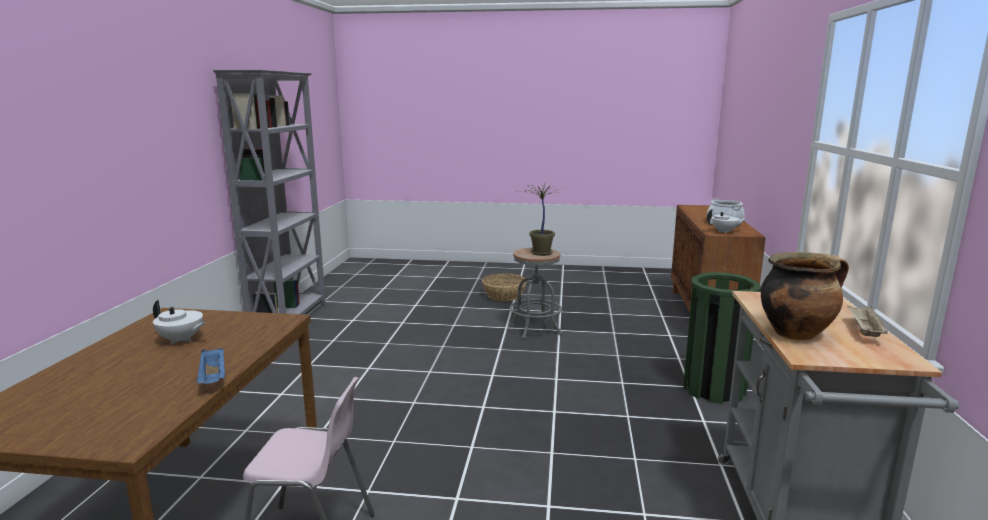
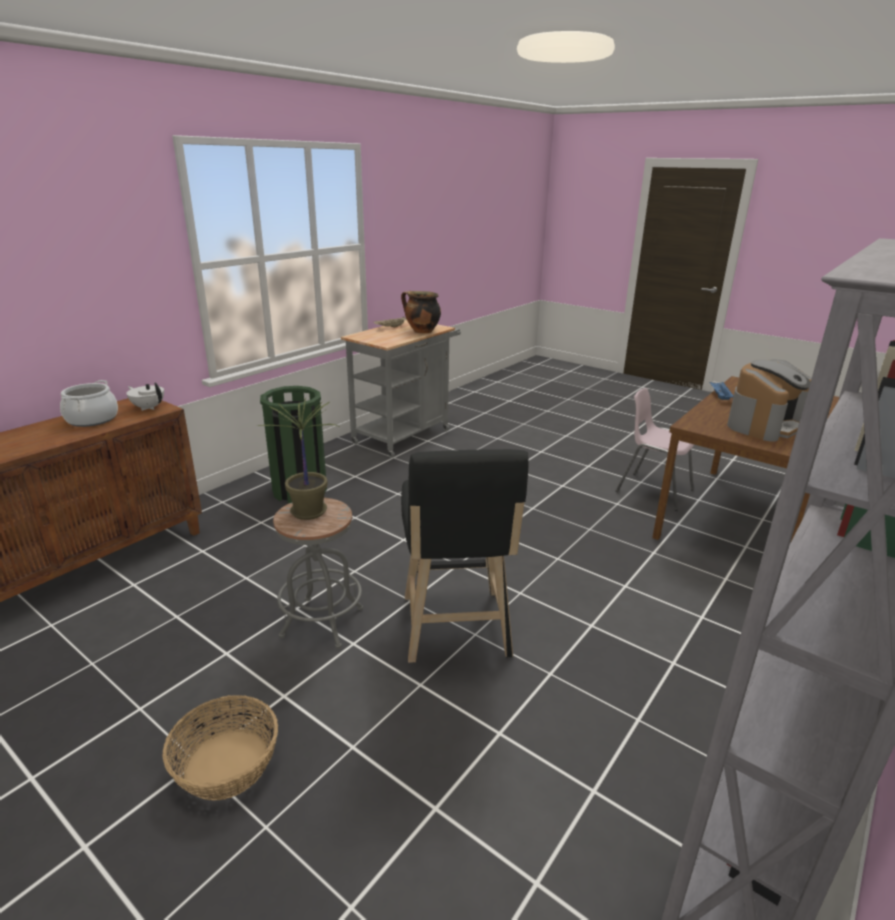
camera: 150 degrees left, 10 degrees up
(181, 340) = (764, 424): white teapot -> coffee machine
(455, 344) = (456, 631): none -> black stool

